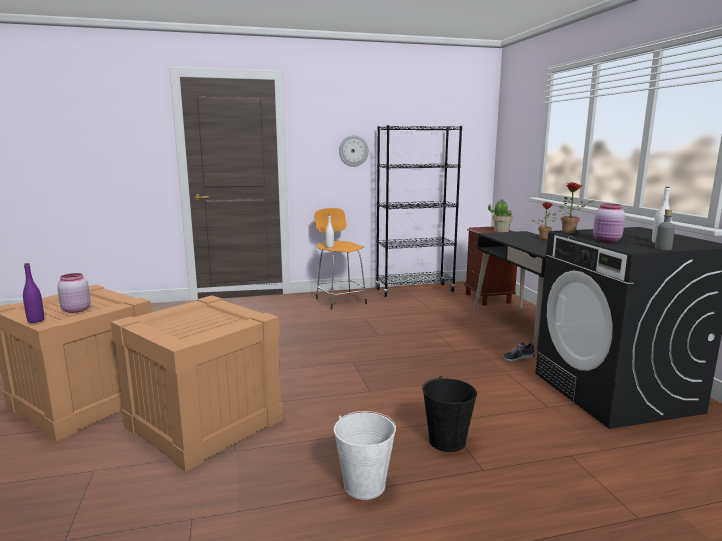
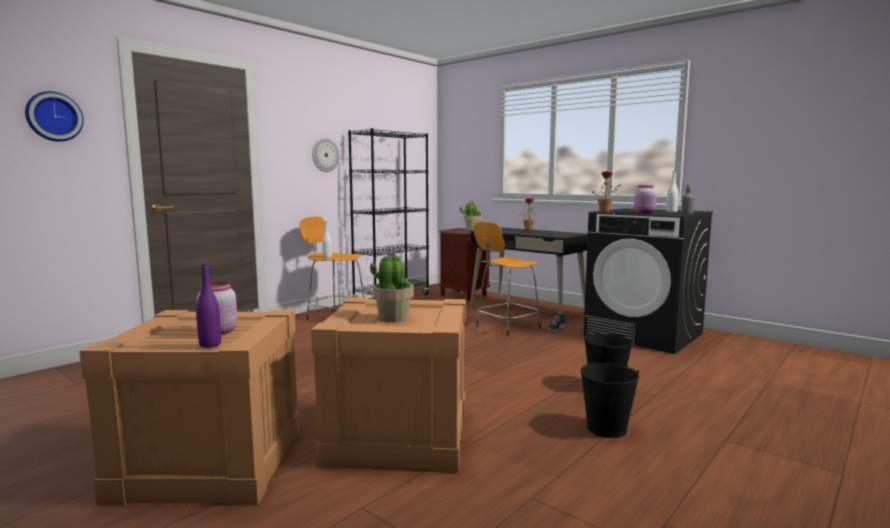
camera: 35 degrees left, 5 degrees down
(126, 131) = (53, 117): none -> wall clock
(189, 323) = (393, 318): none -> potted plant
(364, 485) = (607, 428): white bucket -> black bucket
(467, 344) = (506, 327): none -> orange stool

